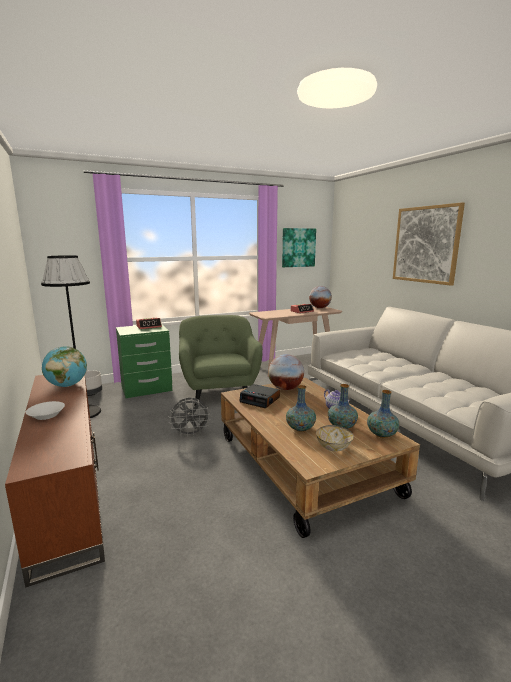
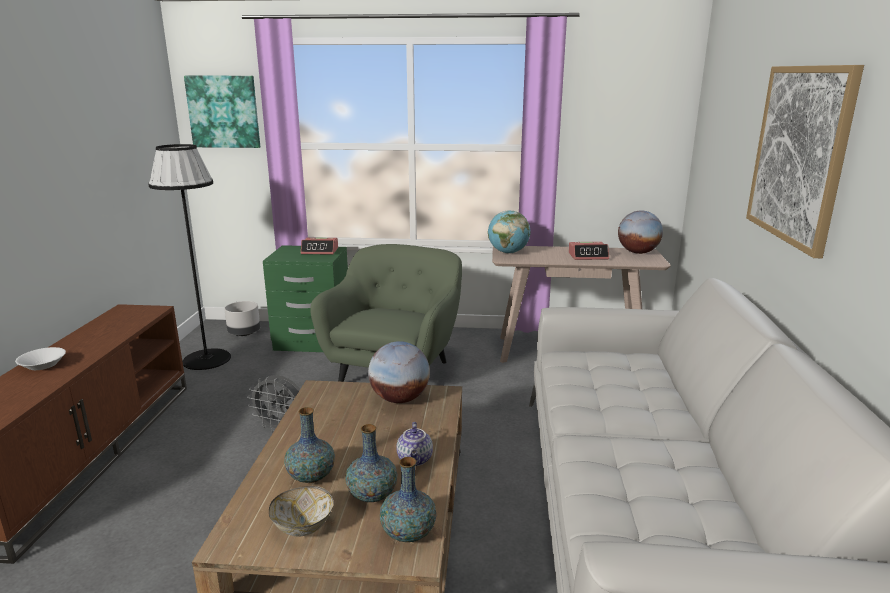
camera: 30 degrees right, 5 degrees up
(67, 385) = (121, 327): globe -> globe (508, 252)
(260, 400) = (335, 409): alarm clock -> none
(298, 247) = (614, 132): picture -> picture (224, 112)

